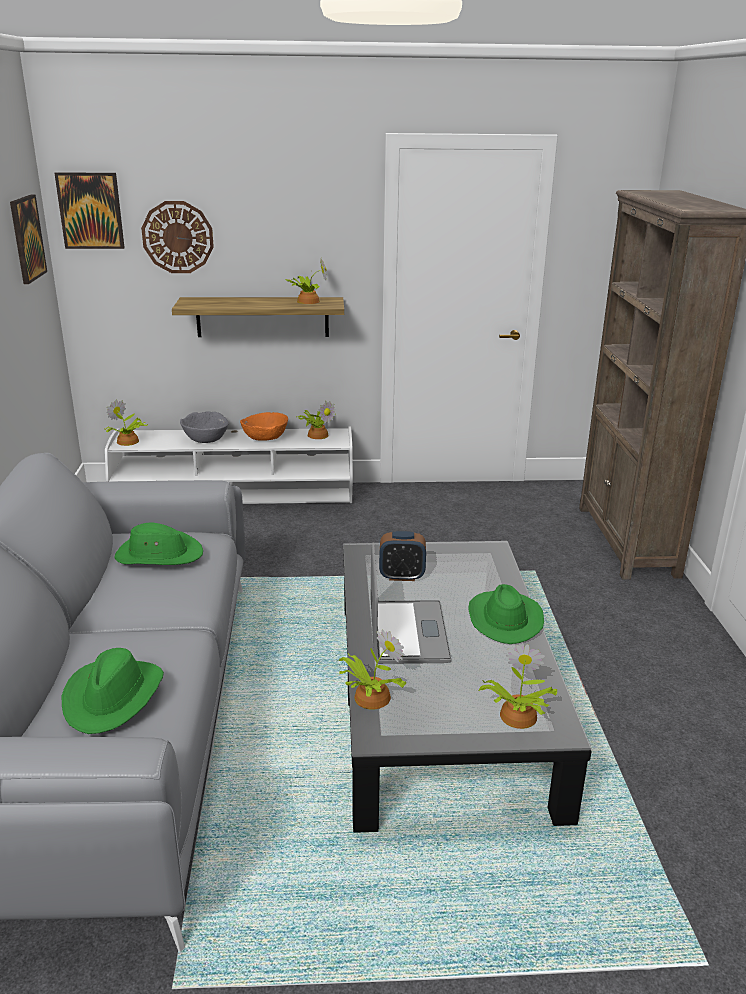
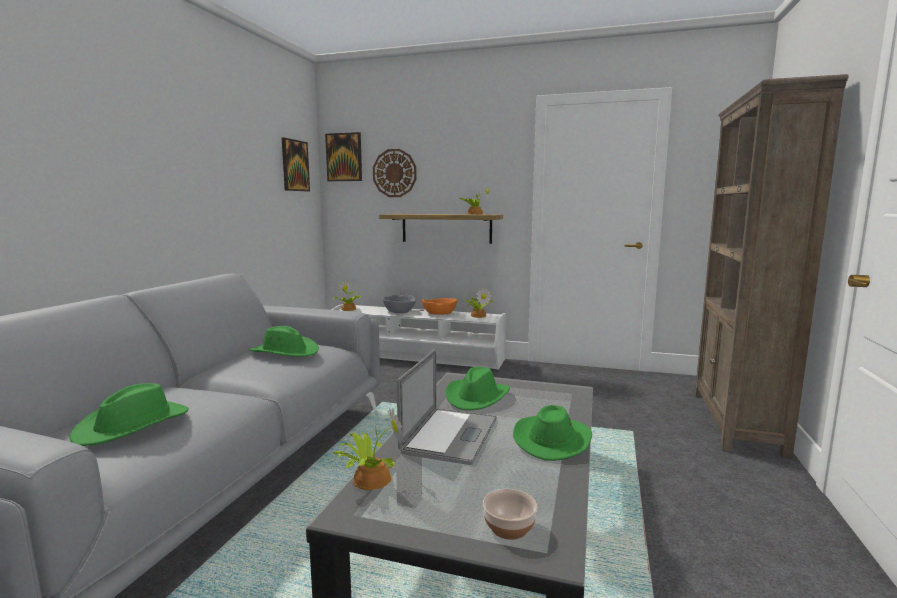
camera: 20 degrees right, 15 degrees down
(402, 576) = (477, 397): alarm clock -> green hat
(516, 717) = (508, 527): potted plant -> bowl

